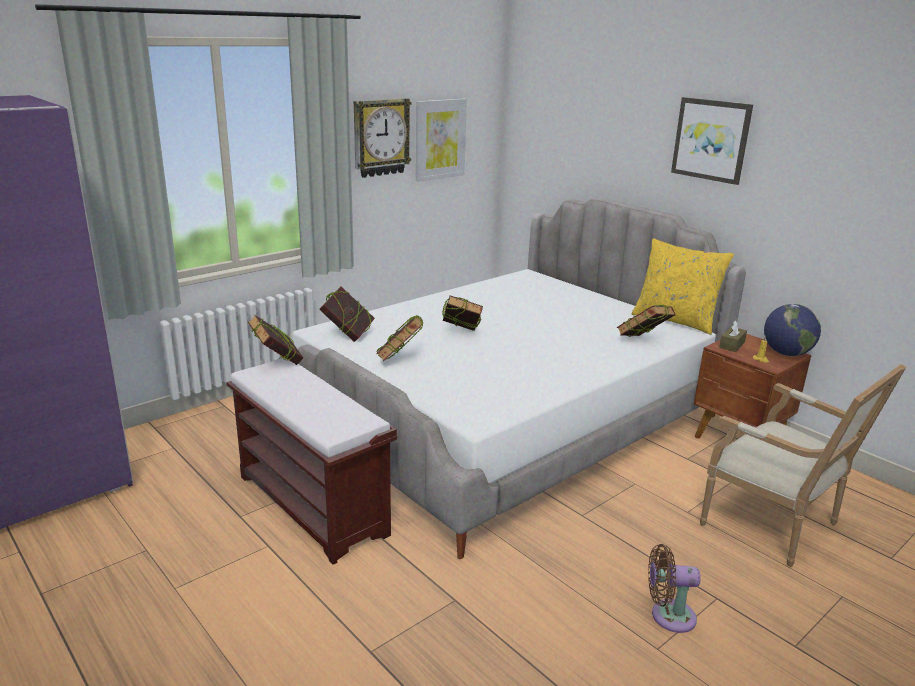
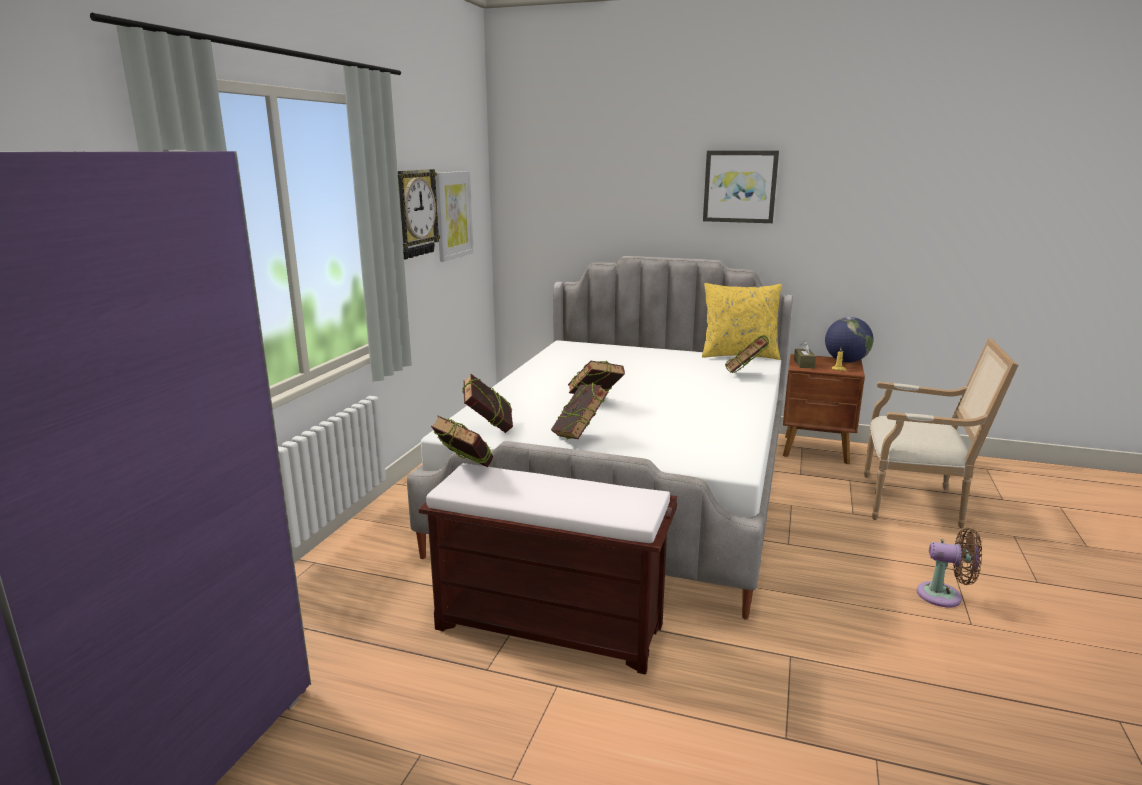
camera: 30 degrees left, 5 degrees down
(668, 616) = (944, 596): brown fan -> brown fan turned 135 degrees counterclockwise

